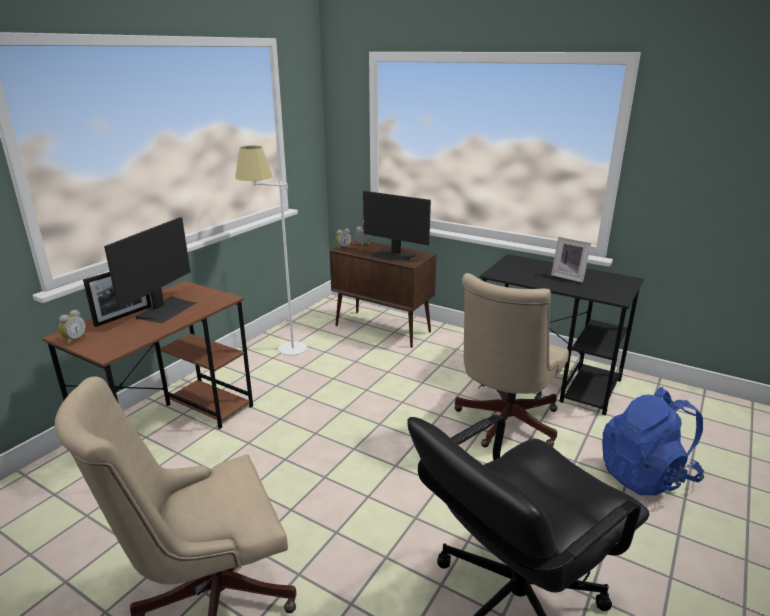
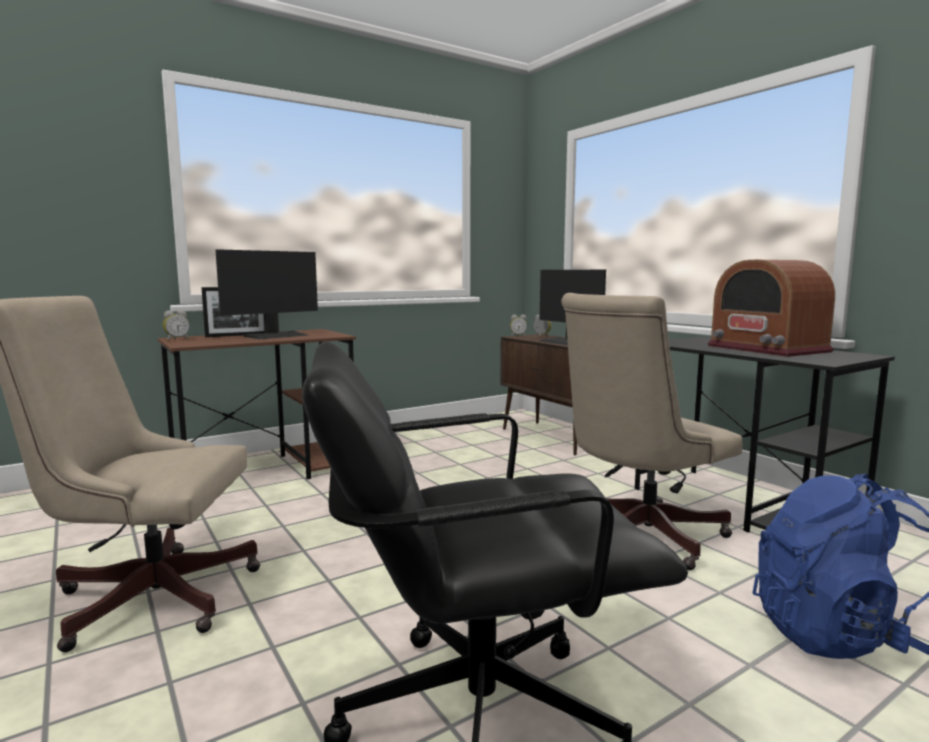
camera: 25 degrees right, 15 degrees down
(281, 352) = (426, 439): white floor lamp -> none
(569, 277) = (767, 349): picture frame -> radio

